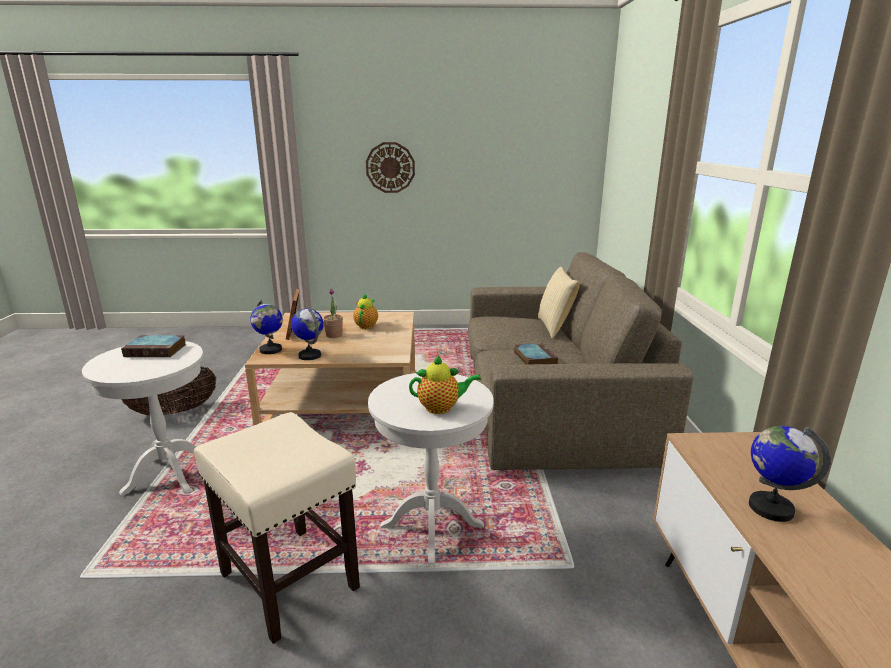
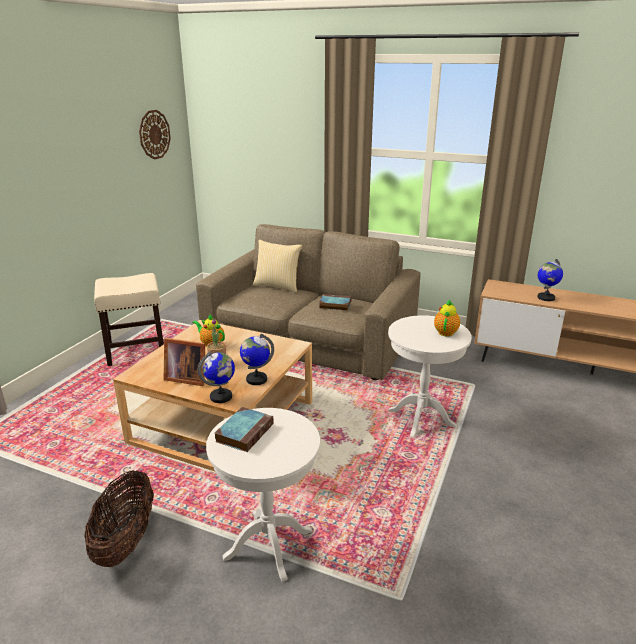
camera: 65 degrees left, 5 degrees up
(290, 581) = (448, 484): beige stool -> beige stool (137, 351)
(390, 167) = (42, 188): wall clock -> wall clock (154, 134)

